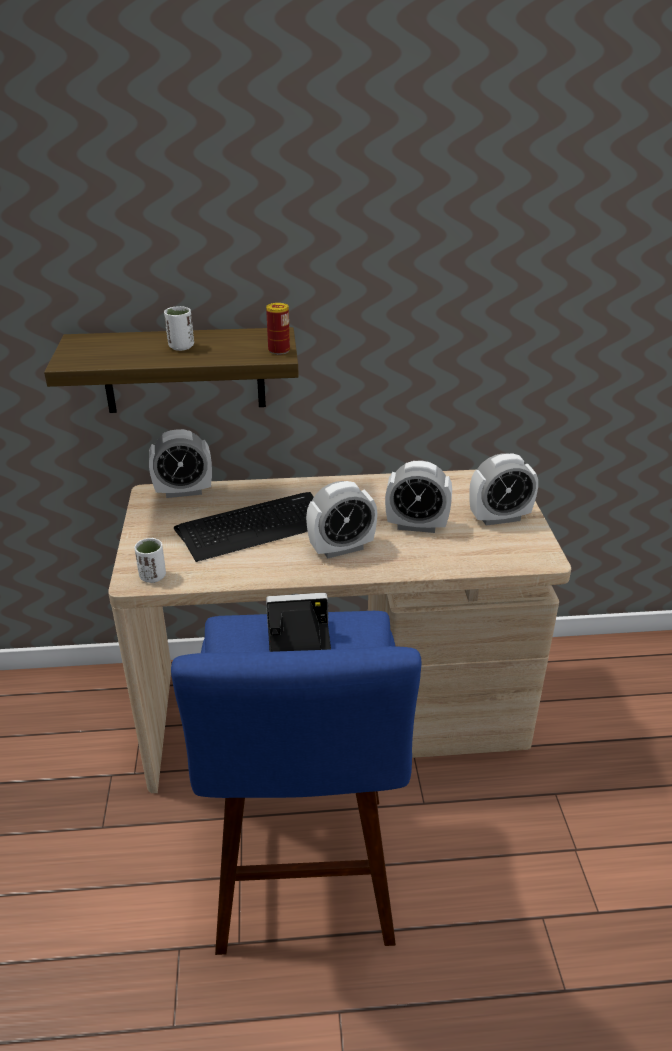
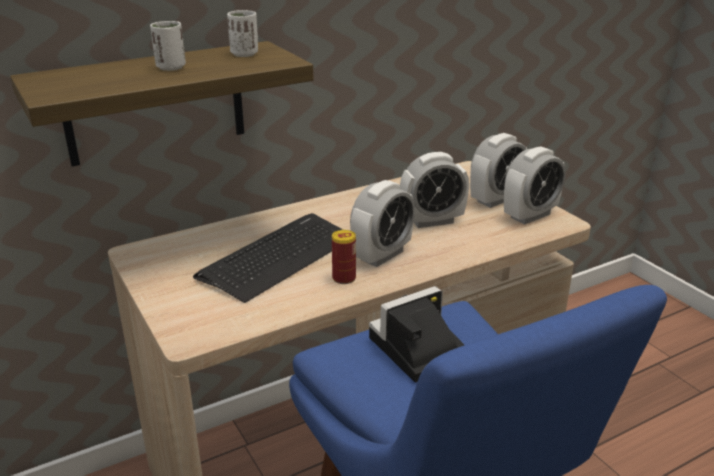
camera: 25 degrees left, 5 degrees down
(153, 576) = (208, 329): white cup -> white cup (244, 54)
(183, 491) = (171, 242): alarm clock -> alarm clock (530, 215)
(279, 350) = (281, 57): can -> can (344, 278)

